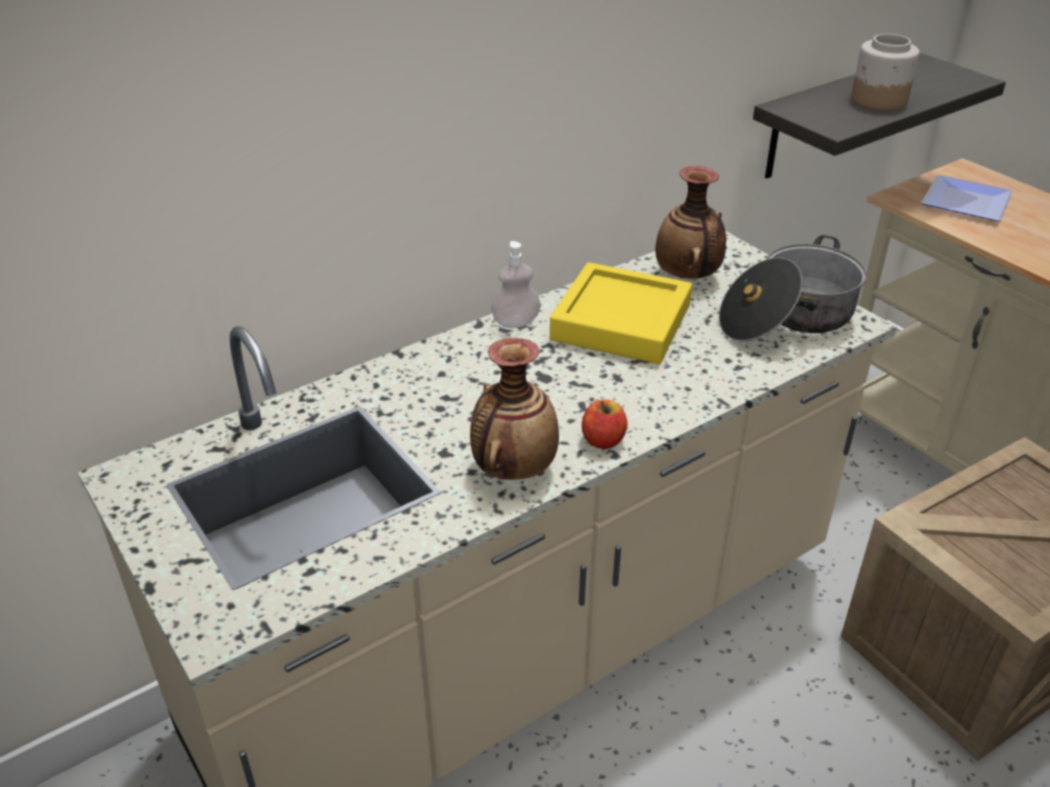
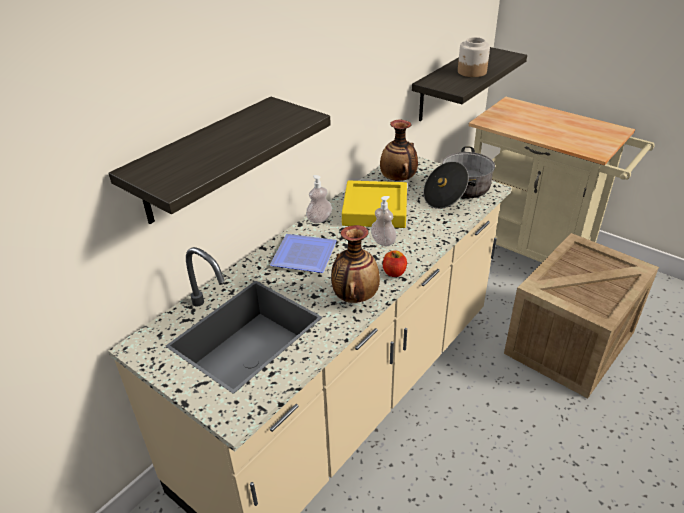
camera: 15 degrees left, 0 degrees up
(290, 181) = (203, 161): none -> shelf
(609, 381) = (383, 241): none -> soap dispenser
(968, 204) = (518, 119): plate -> plate (305, 257)

